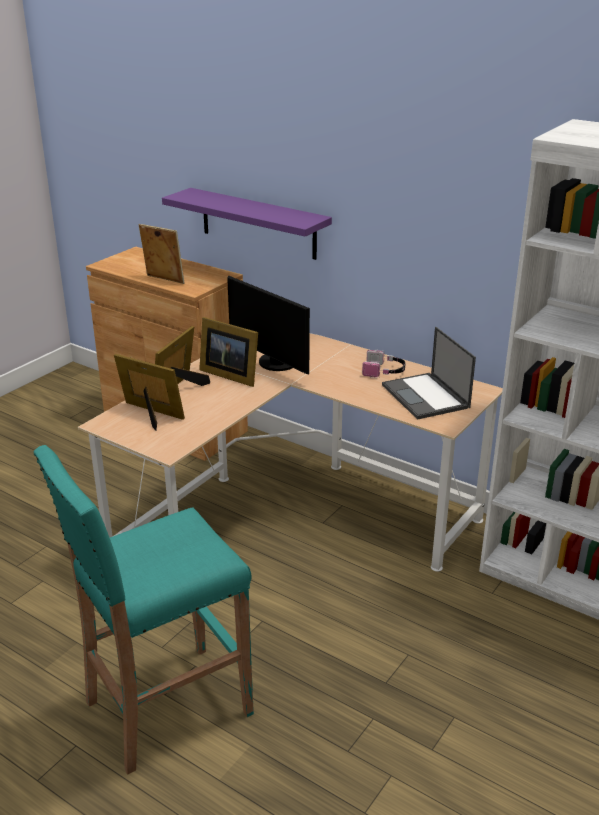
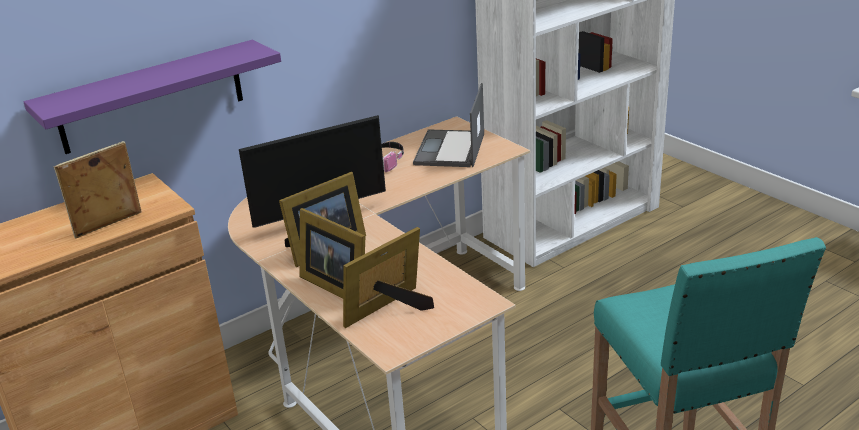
camera: 70 degrees left, 0 degrees up
(426, 397) = (450, 150): laptop -> laptop turned 105 degrees clockwise

